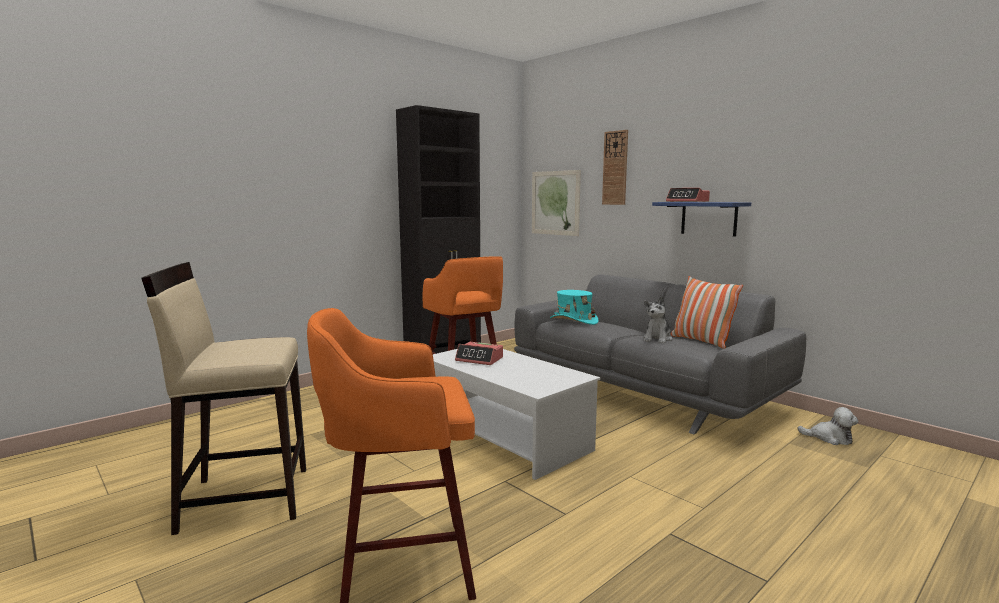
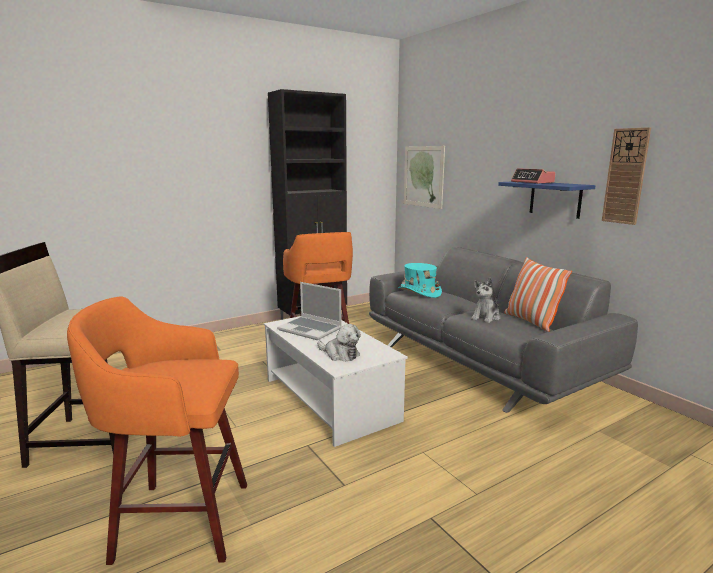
camera: 10 degrees right, 5 degrees up
(479, 359) = (311, 329): alarm clock -> laptop
(615, 168) = (474, 145): wall clock -> wall clock (625, 176)
(829, 438) = (644, 429): plush toy -> plush toy (340, 354)

